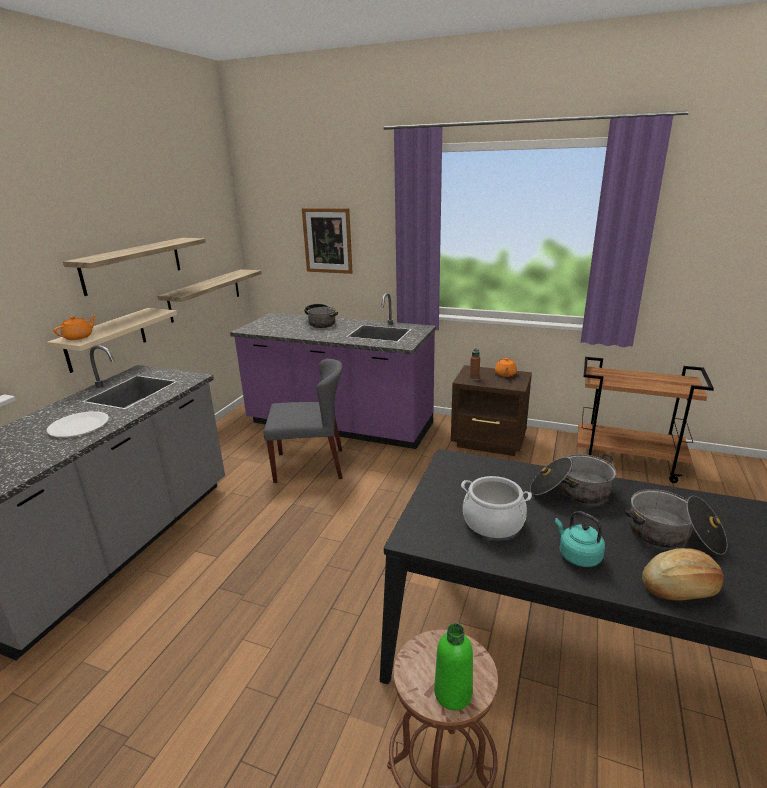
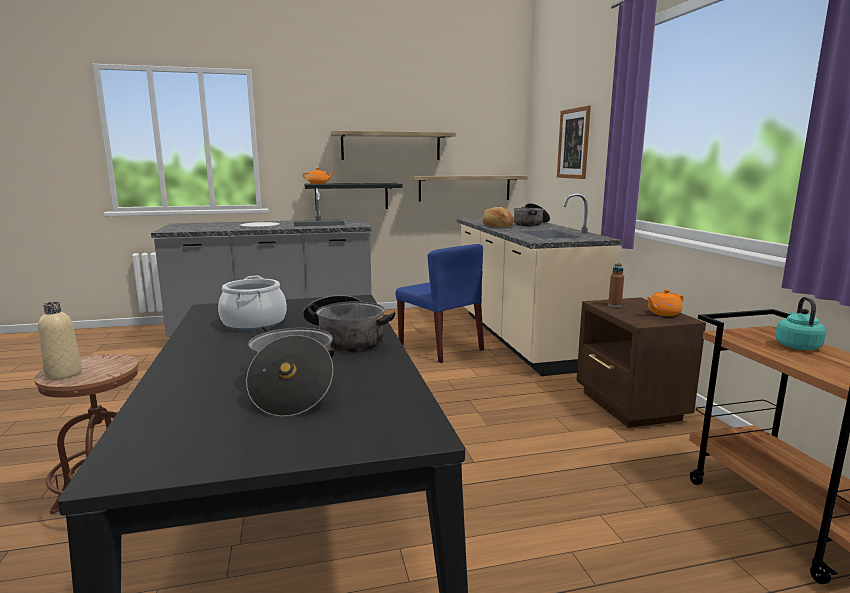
camera: 55 degrees right, 10 degrees down
(106, 339) = (351, 196): beige shelf -> black shelf
(310, 465) = (441, 347): grey chair -> blue chair
(339, 425) = (521, 338): purple counter -> beige counter
(453, 693) = (63, 374): green bottle -> beige bottle
(577, 556) = (218, 353): turquoise kettle -> turquoise kettle (796, 345)
(680, 588) = (180, 397): bread -> bread (497, 226)

